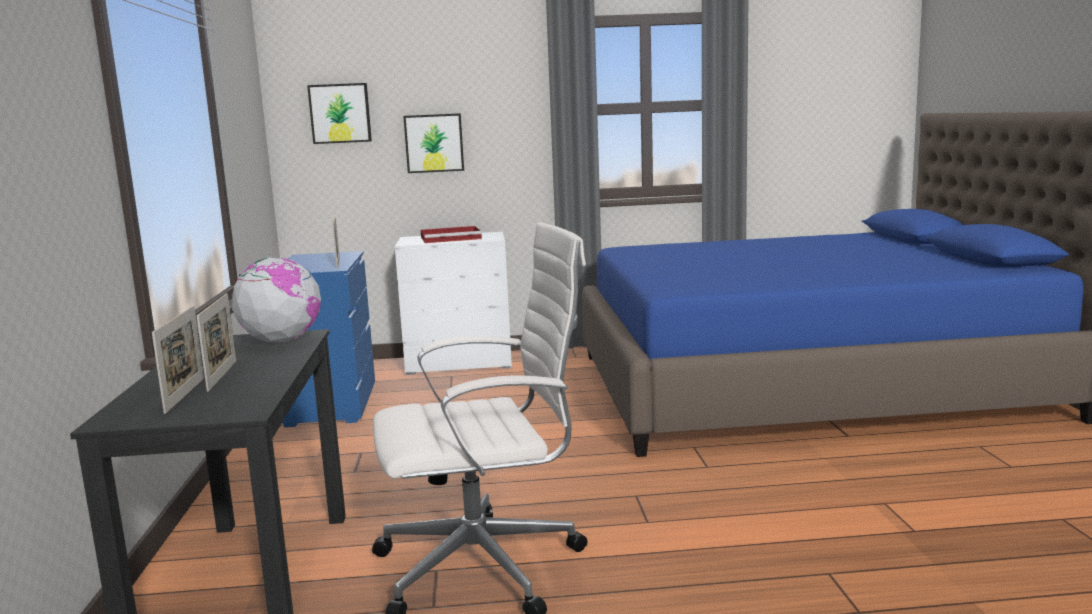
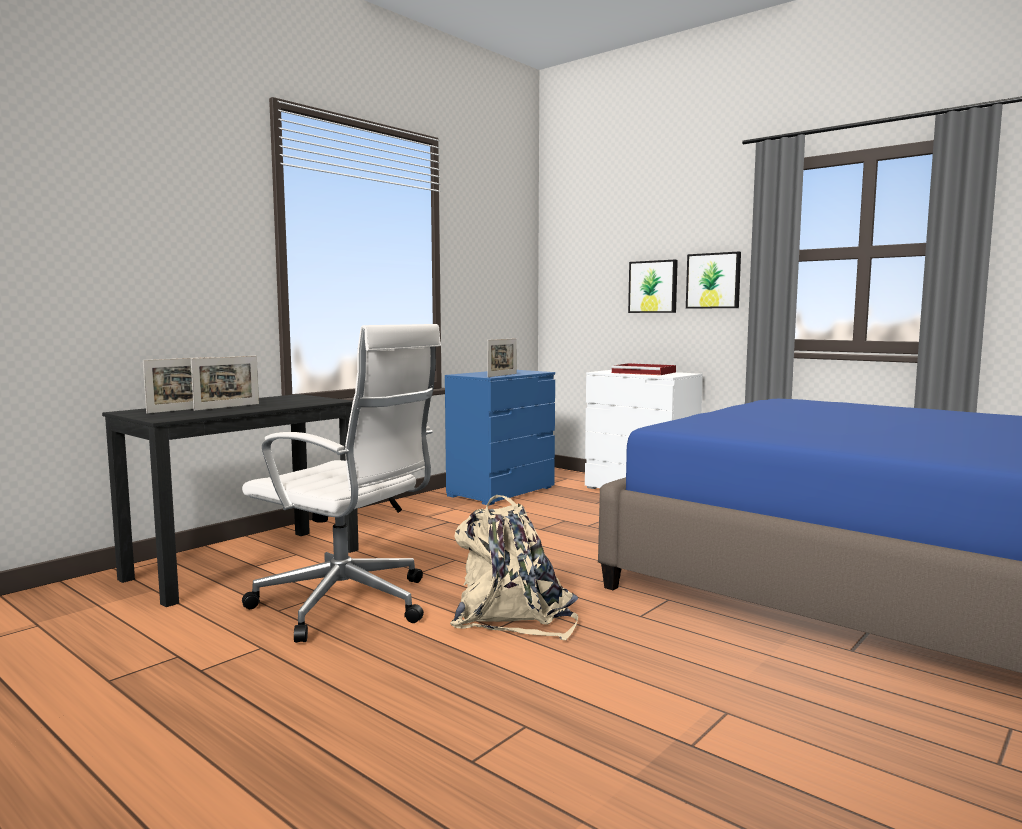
camera: 45 degrees right, 5 degrees down
(281, 341) = (314, 401): globe -> none
(340, 113) = (586, 260): picture -> picture (714, 281)
(637, 508) = (513, 617): none -> beige backpack

